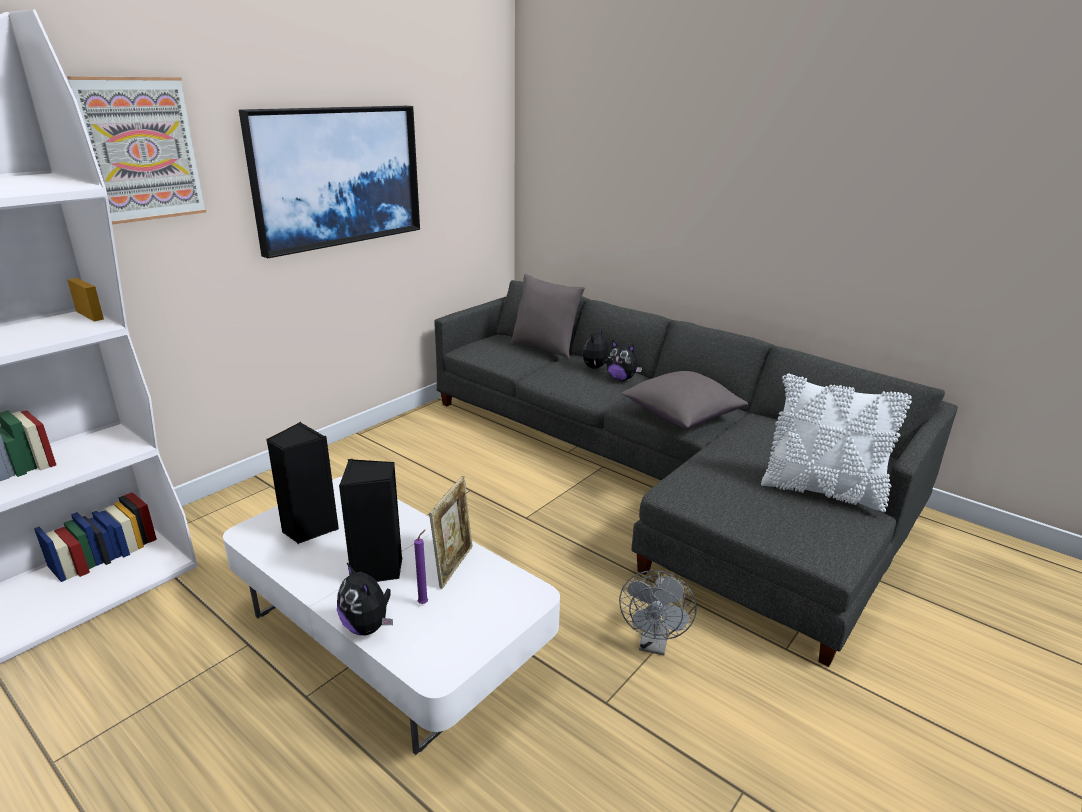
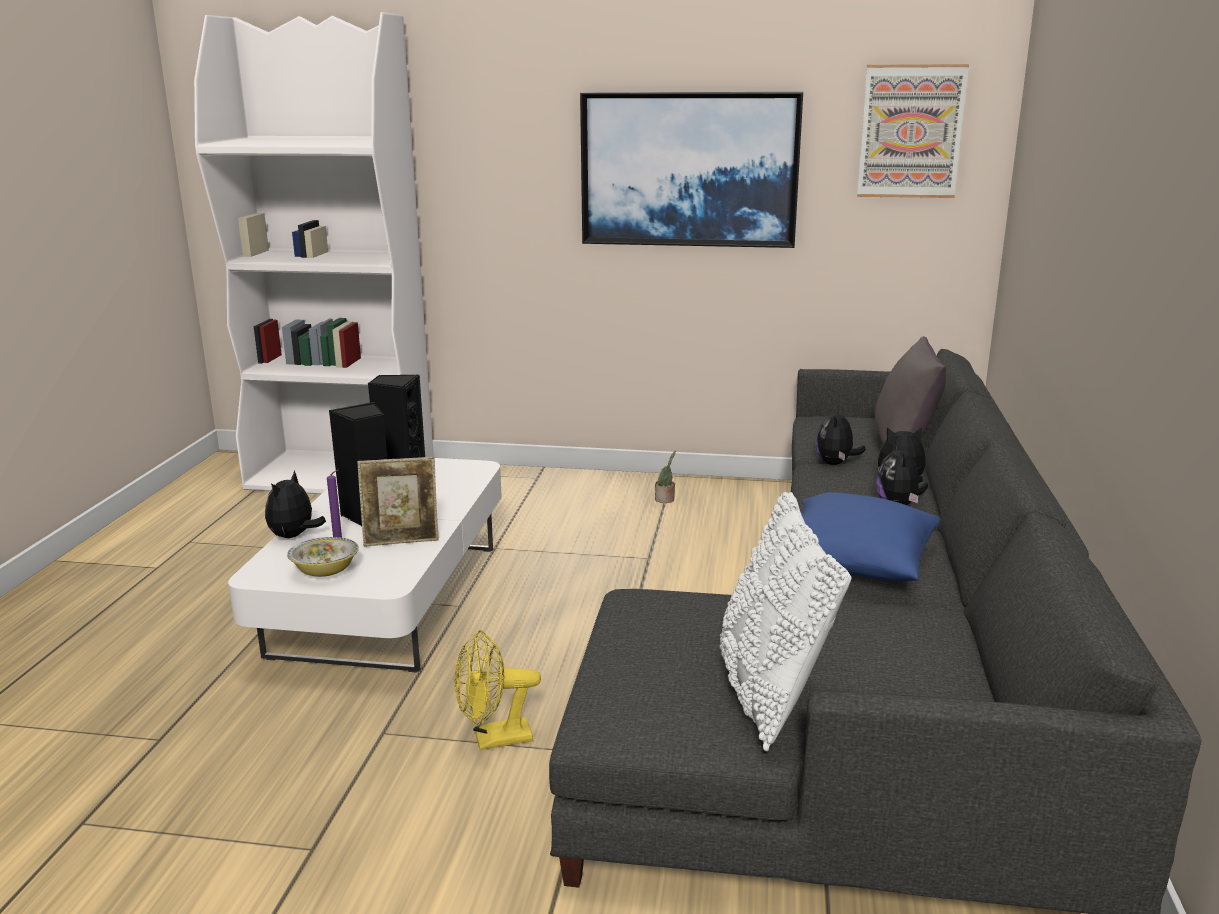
camera: 60 degrees right, 5 degrees down
(141, 150) = (486, 125): picture -> picture (910, 131)
(393, 451) = (665, 499): none -> potted plant
(470, 624) = (325, 571): none -> bowl
(537, 371) = (836, 463): none -> plush toy
(654, 644) = (494, 740): grey fan -> yellow fan
(681, 415) = (854, 563): grey pillow -> blue pillow

